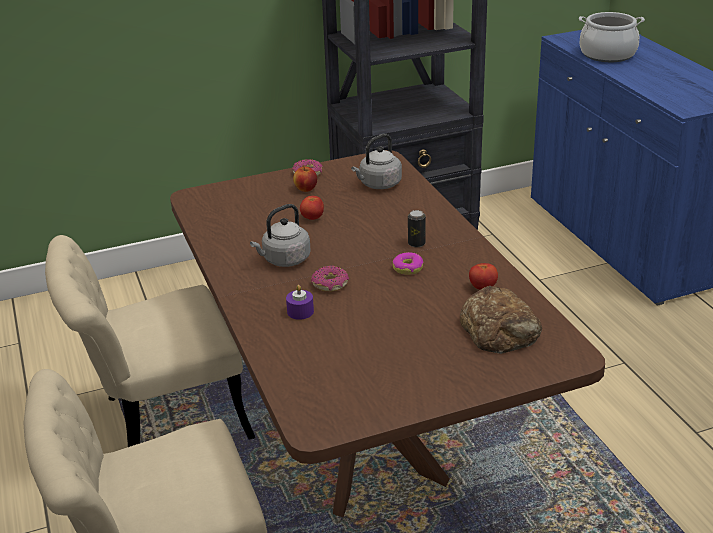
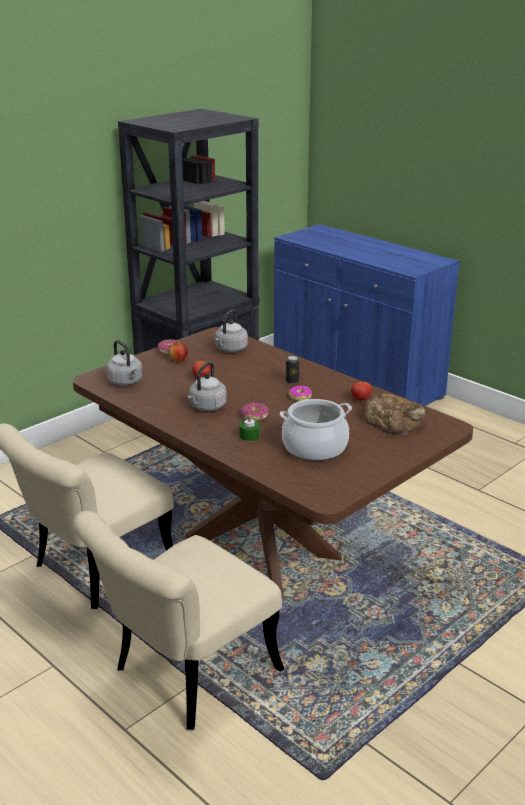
camera: 25 degrees left, 5 degrees down
(224, 208) = (126, 382): none -> grey kettle
(300, 311) = (249, 436): purple candle -> green candle
(607, 55) = (331, 244): cooking pot -> cooking pot (315, 448)

